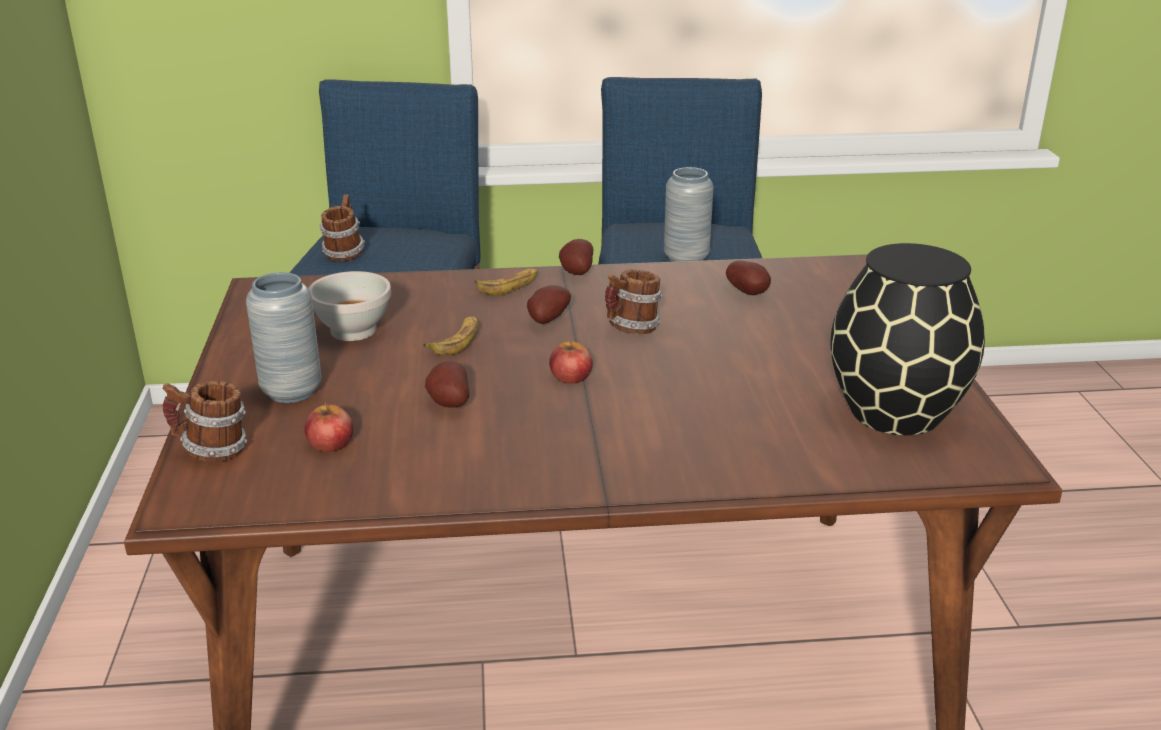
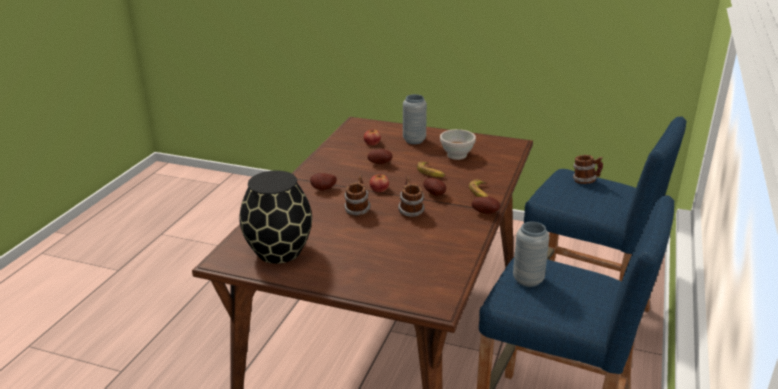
camera: 115 degrees right, 0 degrees up
(212, 451) = (384, 127): mug -> mug (357, 210)
(749, 293) = (425, 254): potato -> potato (323, 190)

